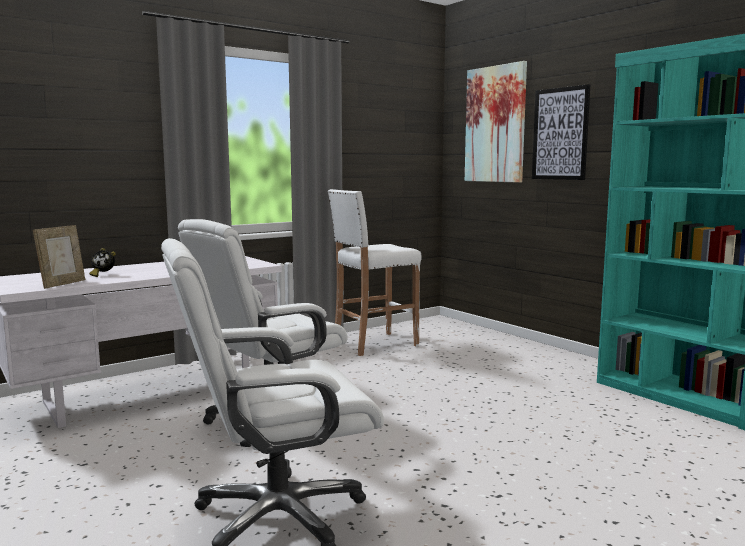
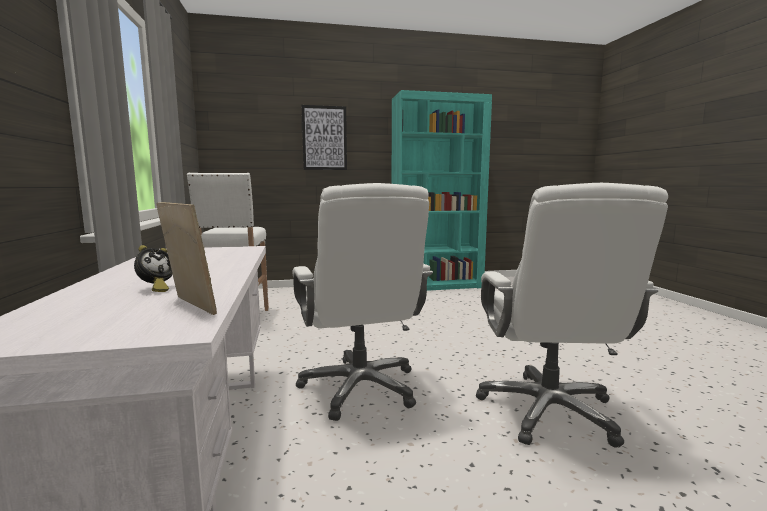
camera: 65 degrees left, 0 degrees up
(495, 124) = (261, 126): picture -> none

